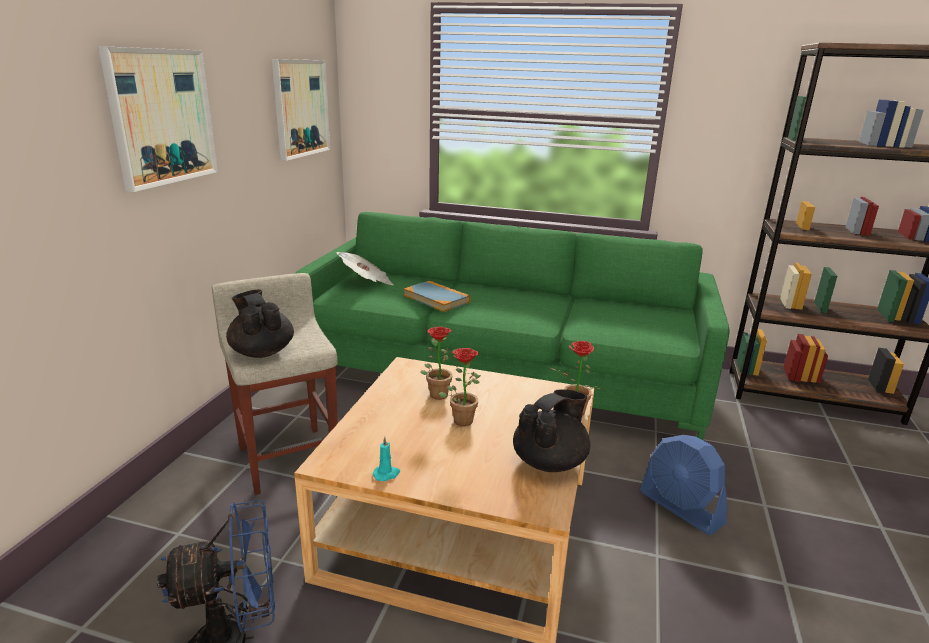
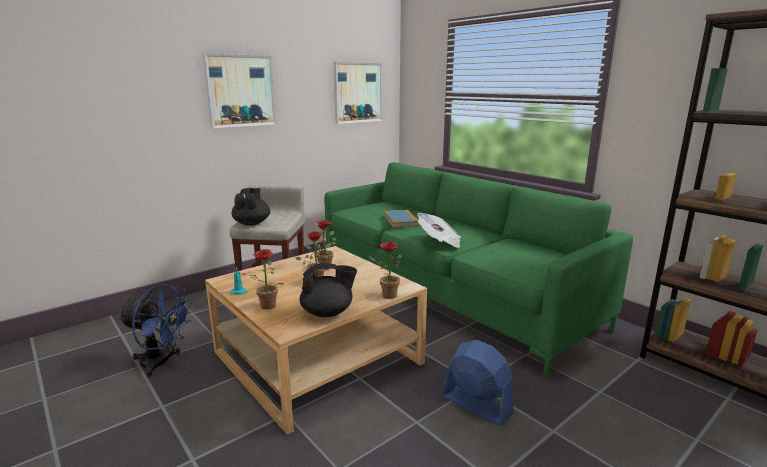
camera: 35 degrees right, 5 degrees down
(366, 282) = (374, 206): newspaper -> newspaper (439, 242)
(461, 484) = (265, 307): none -> potted plant
(681, 508) = (476, 404): blue fan -> blue fan turned 135 degrees clockwise

